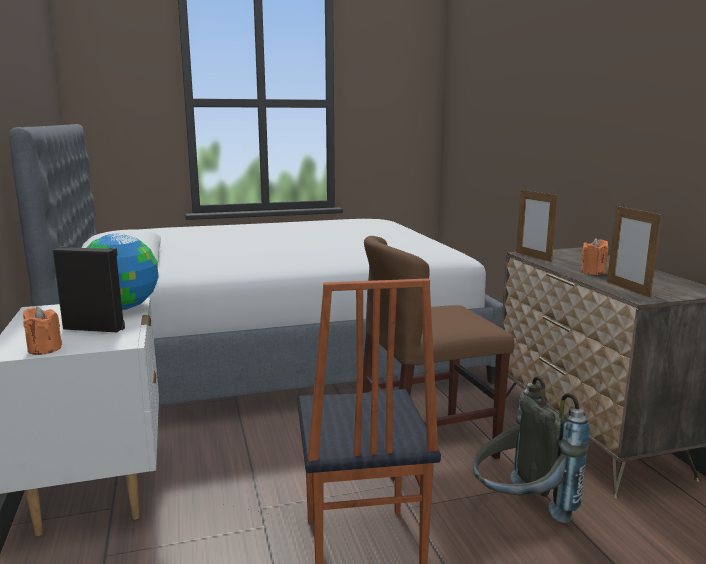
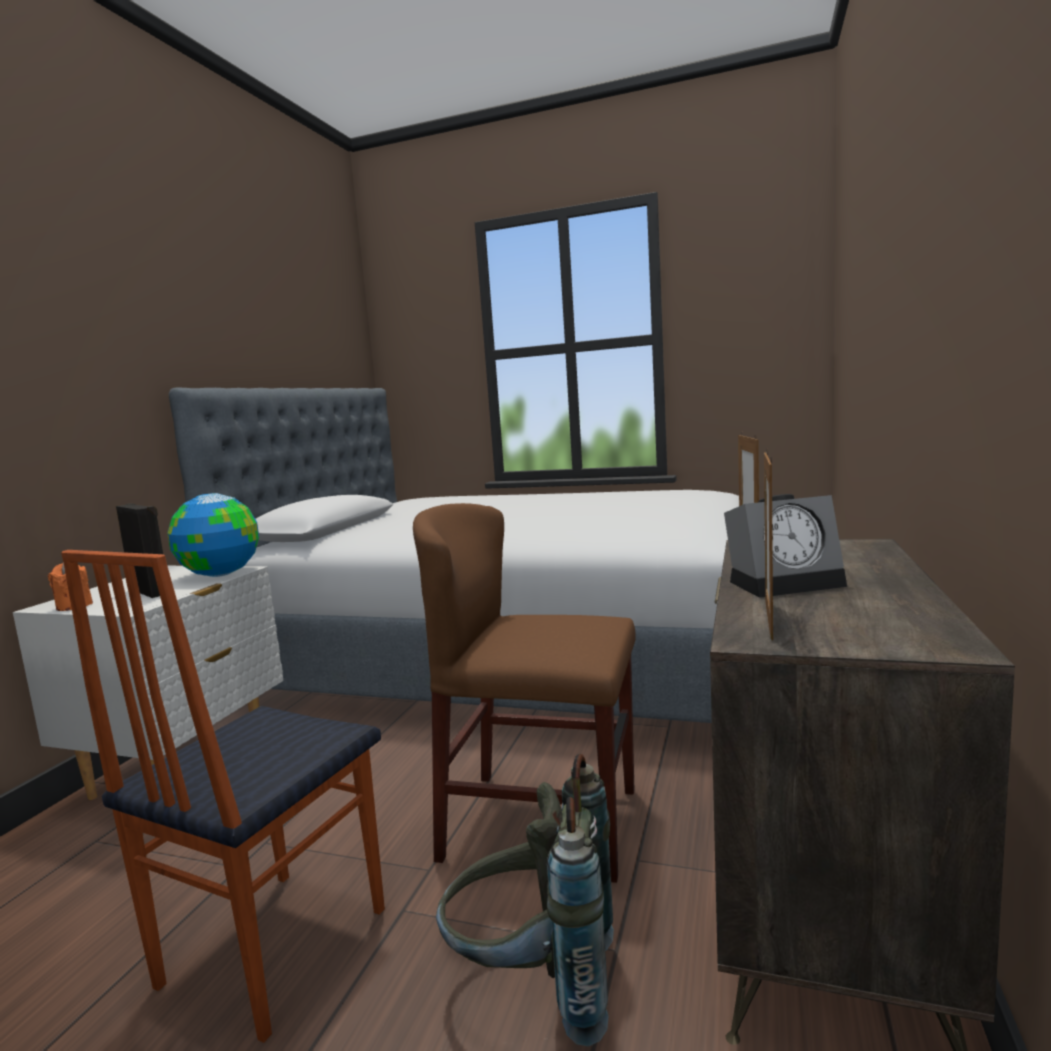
camera: 35 degrees right, 5 degrees down
(593, 272) = (786, 582): orange candle -> alarm clock

